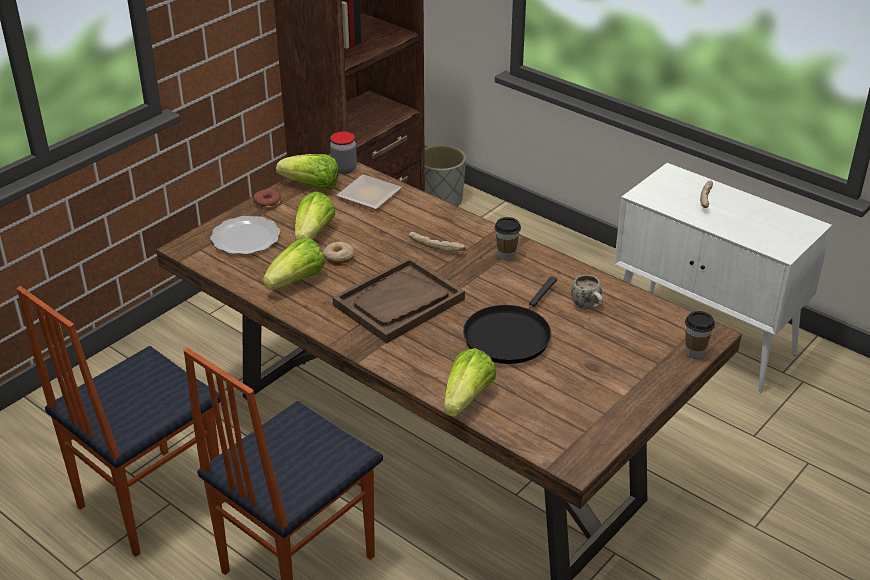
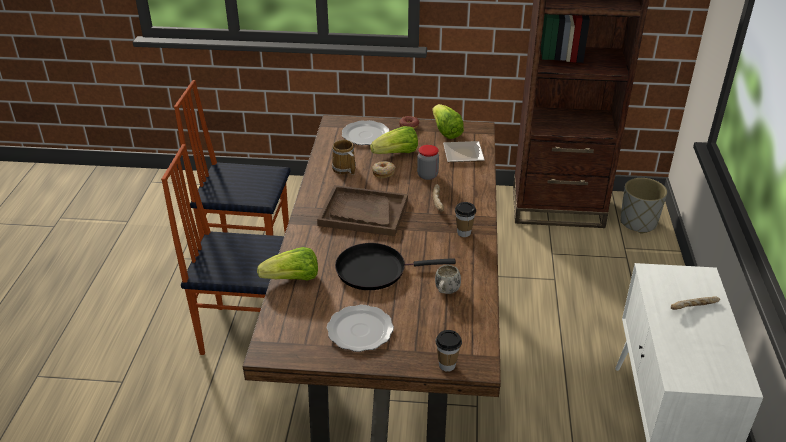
camera: 55 degrees right, 0 degrees up
(297, 281) = (344, 169): lettuce -> mug
(344, 169) = (479, 134): jar -> jar (427, 175)
(596, 385) = (359, 329): none -> plate

